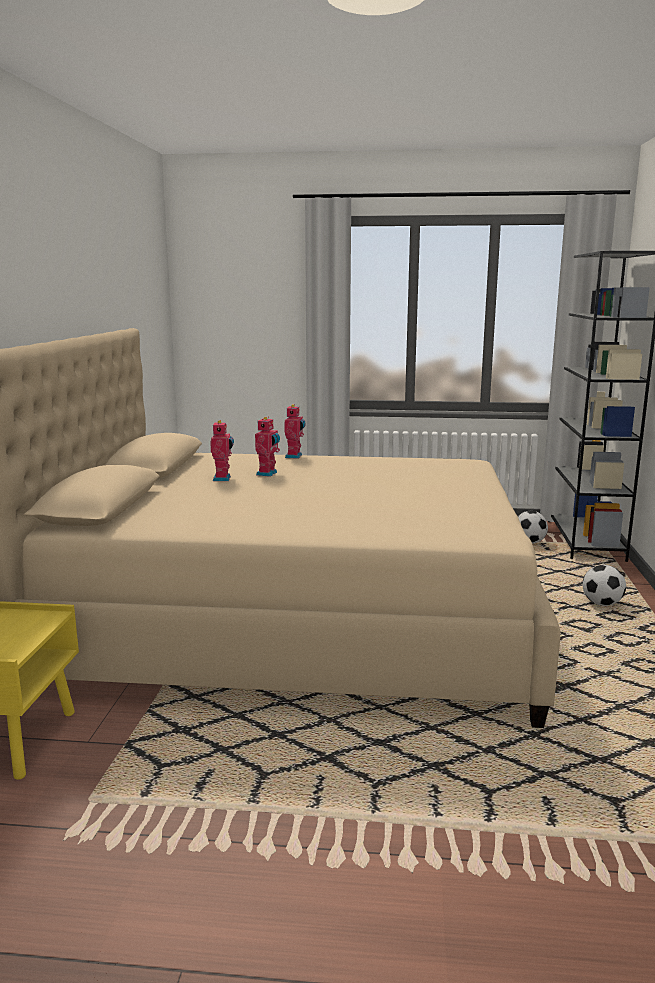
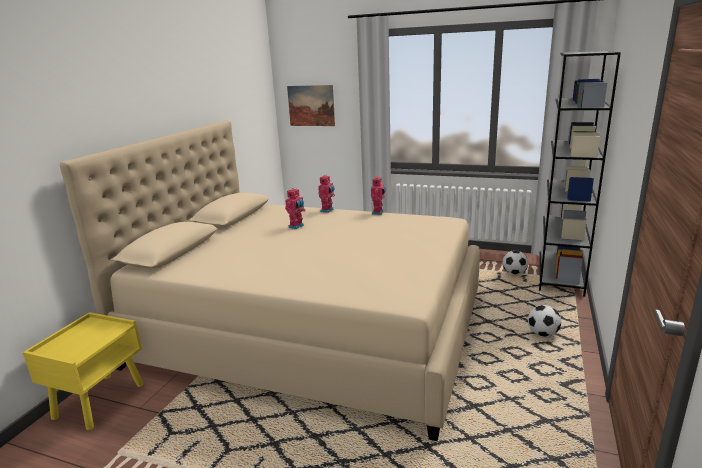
camera: 15 degrees right, 5 degrees up
(223, 478) = (264, 230): toy robot -> toy robot (378, 212)
(229, 320) = (311, 105): none -> picture

